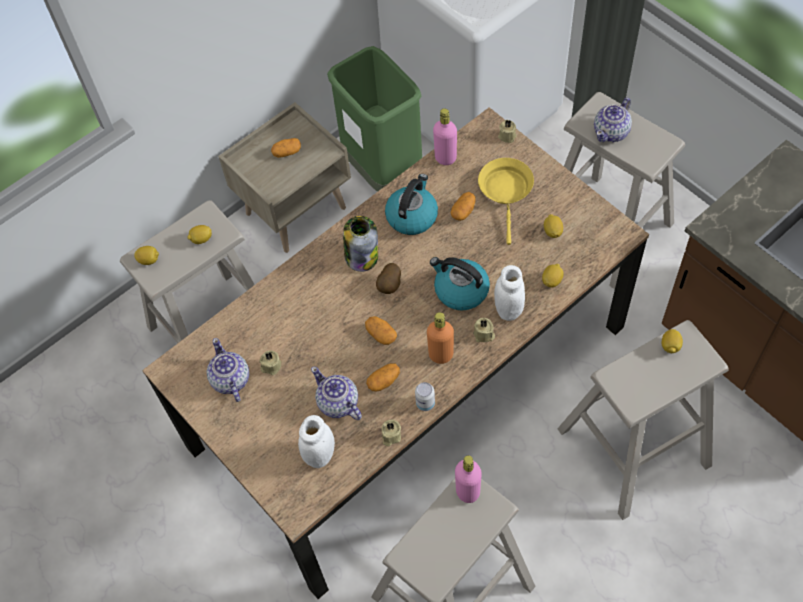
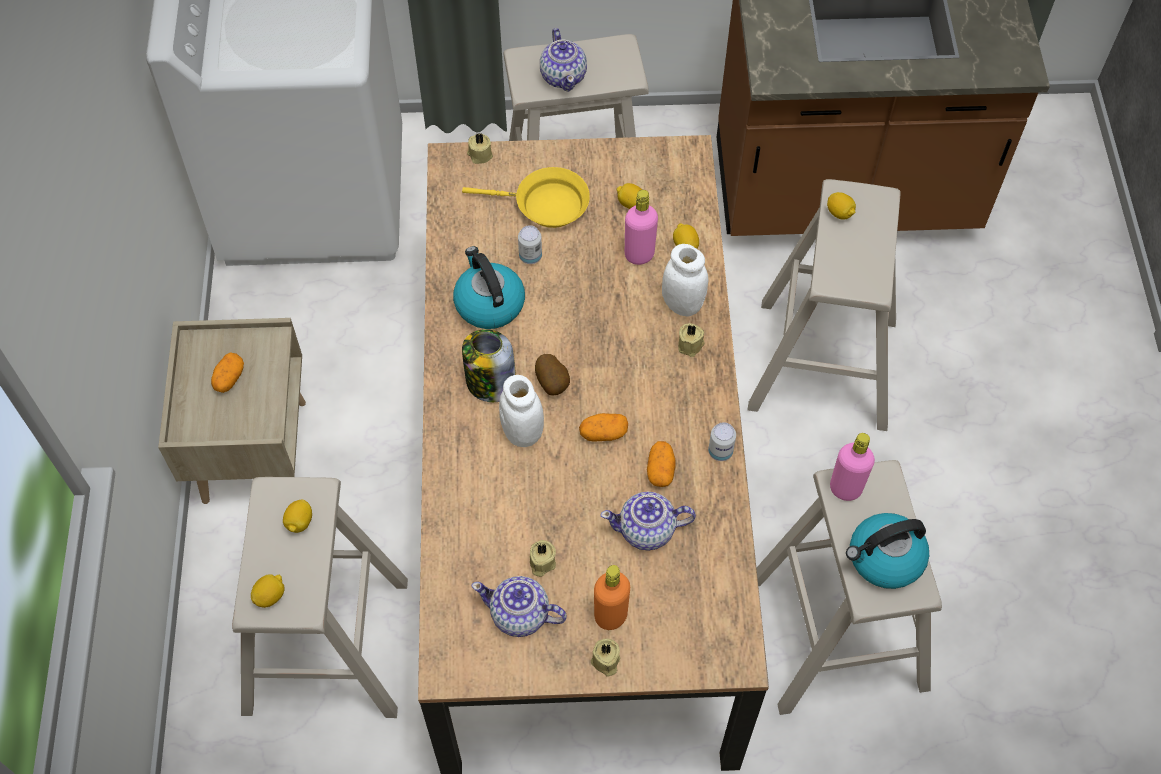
camera: 55 degrees left, 0 degrees up
(320, 455) = (692, 590): white jar -> white jar (522, 432)
(383, 171) = (298, 333): green trash can -> none
(390, 436) = (729, 509): beige candle -> beige candle (605, 662)
(441, 355) = (678, 398): orange bottle -> orange bottle (610, 615)
(445, 158) = (449, 224): pink bottle -> pink bottle (639, 254)
(460, 290) = (620, 327): kettle -> kettle (884, 559)
(463, 211) = (530, 256): potato -> can
(506, 191) = (545, 205): yellow frying pan -> yellow frying pan turned 150 degrees clockwise

